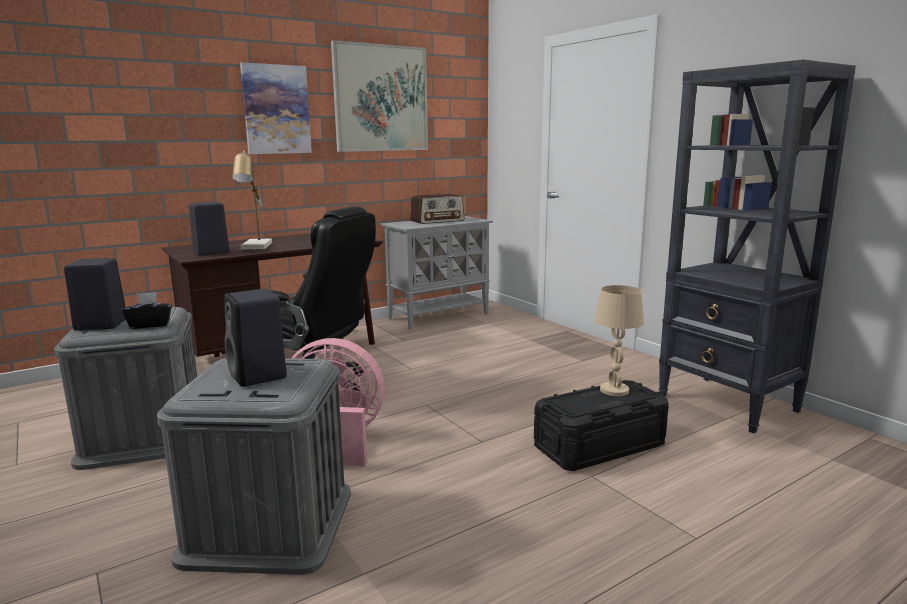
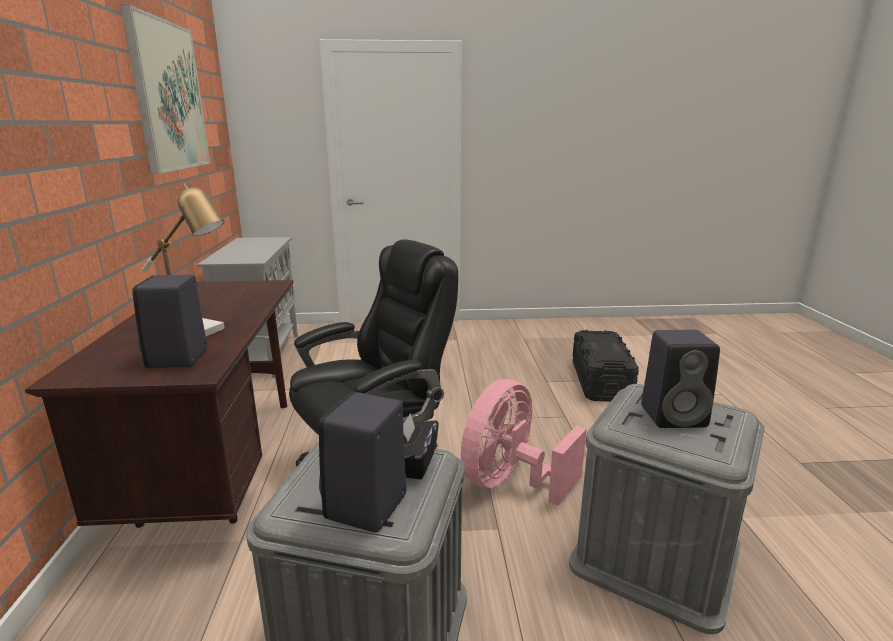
camera: 60 degrees left, 5 degrees up
(276, 109) = (92, 111): picture -> none
(437, 221) = (244, 248): radio -> none
(614, 390) = (594, 339): beige table lamp -> none
(728, 404) = (570, 329): black bookcase -> none

